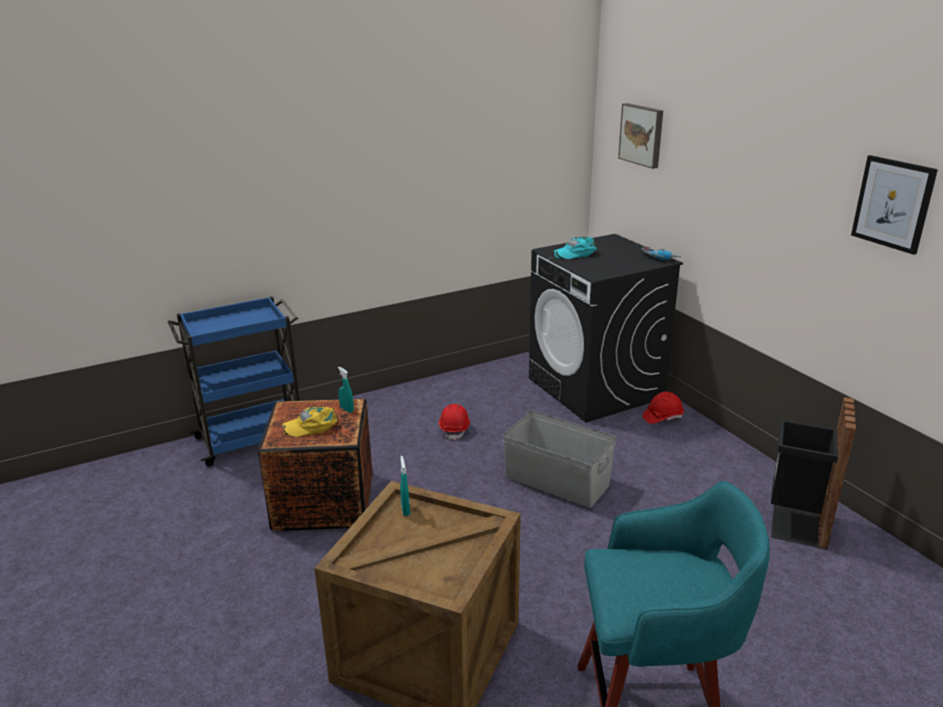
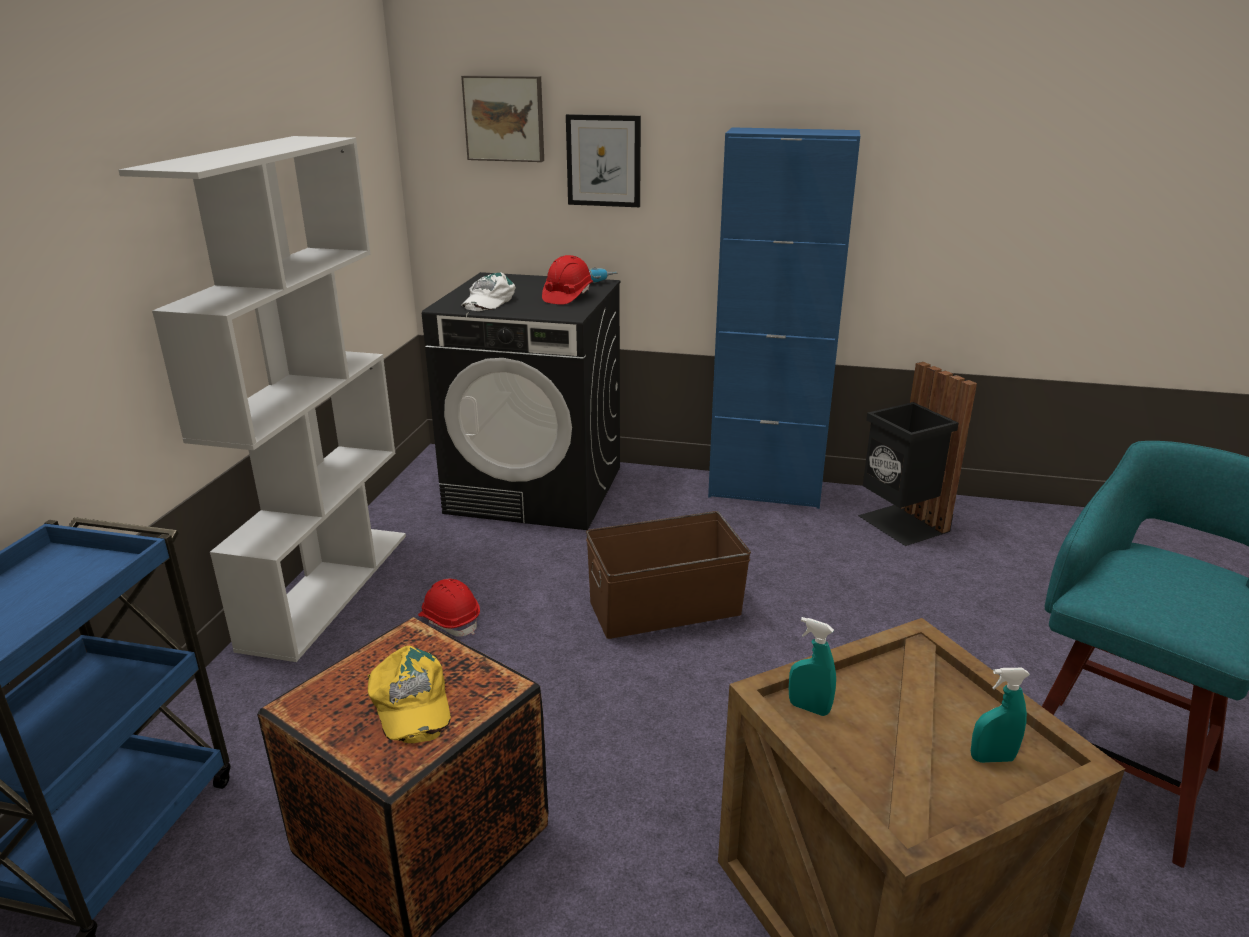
camera: 50 degrees left, 0 degrees up
(312, 426) = (409, 703): yellow cap -> yellow cap turned 45 degrees counterclockwise
(346, 409) = (419, 647): turquoise spray bottle -> turquoise spray bottle (992, 758)
(431, 388) = (327, 587): none -> white bookcase
(557, 480) = (664, 607): grey storage box -> brown storage box
(575, 253) = (488, 301): turquoise cap -> white cap
(662, 417) = (649, 487): red hard hat -> red hard hat (567, 297)
(734, 456) = (765, 491): none -> blue cabinet
(893, 203) = (922, 133): picture -> picture (604, 161)

